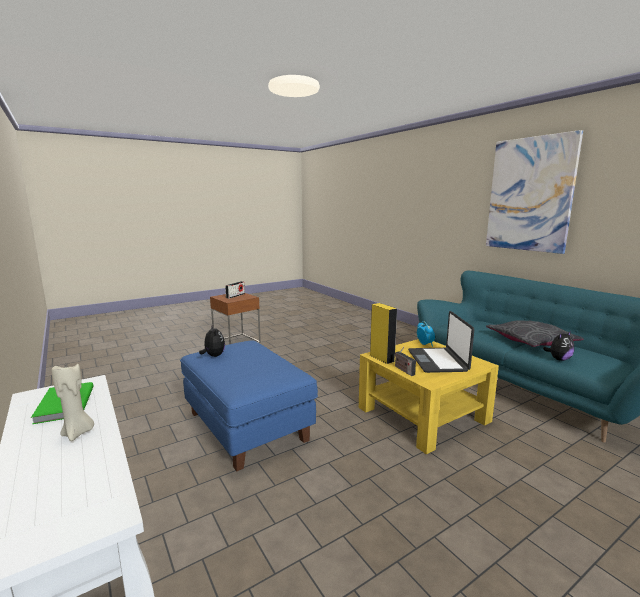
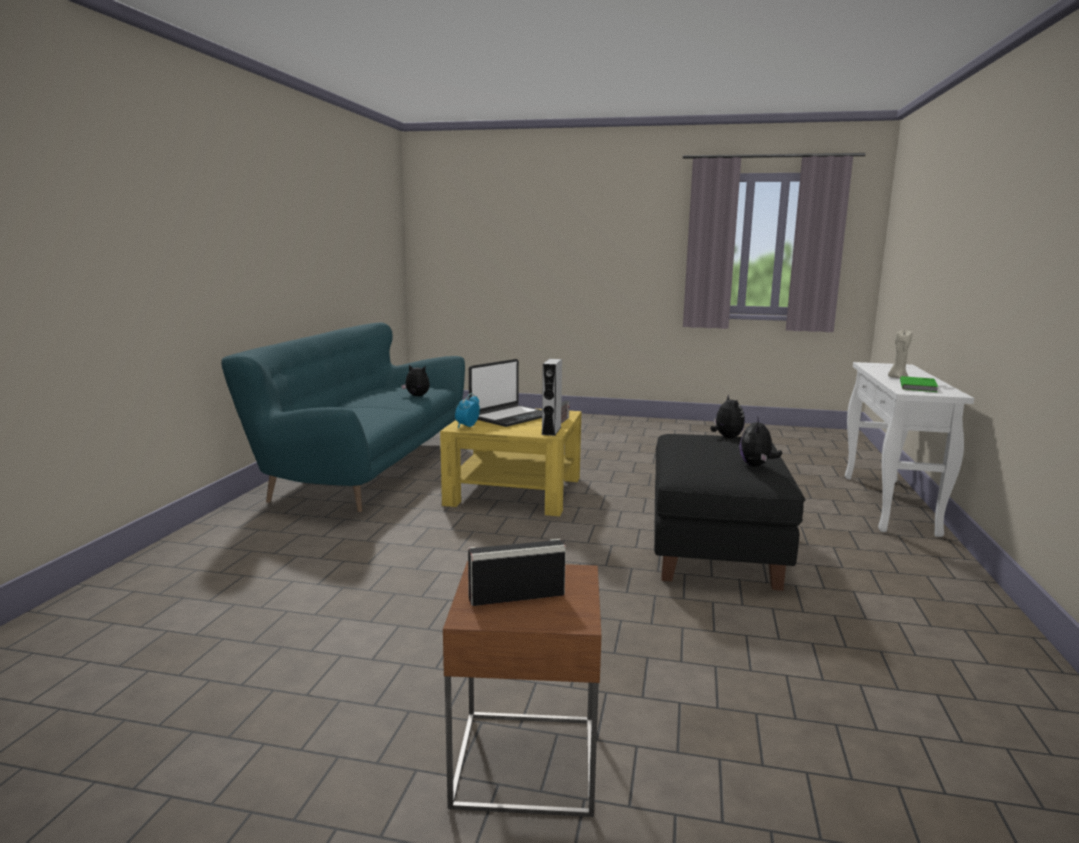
camera: 135 degrees left, 0 degrees up
(246, 425) = (715, 548): blue ottoman -> black ottoman
(256, 377) = (726, 437): none -> plush toy
(382, 358) = (551, 431): yellow speaker -> grey speaker
(530, 194) = (237, 211): picture -> none
(531, 341) = (366, 405): grey pillow -> none

